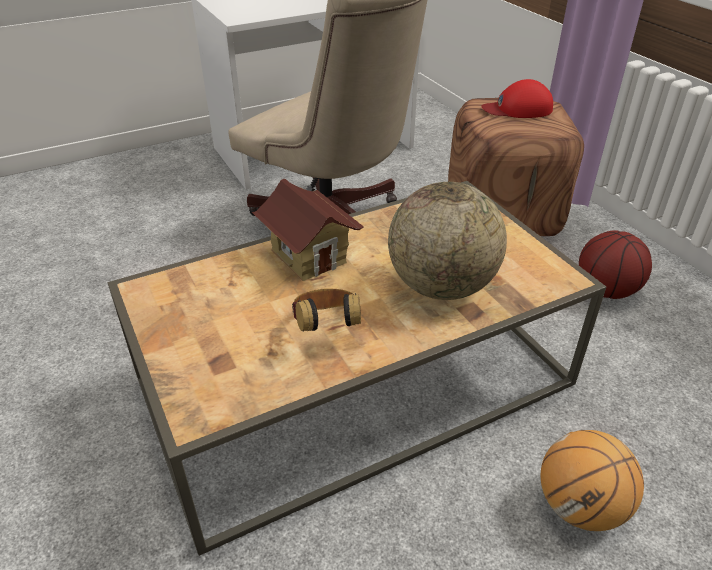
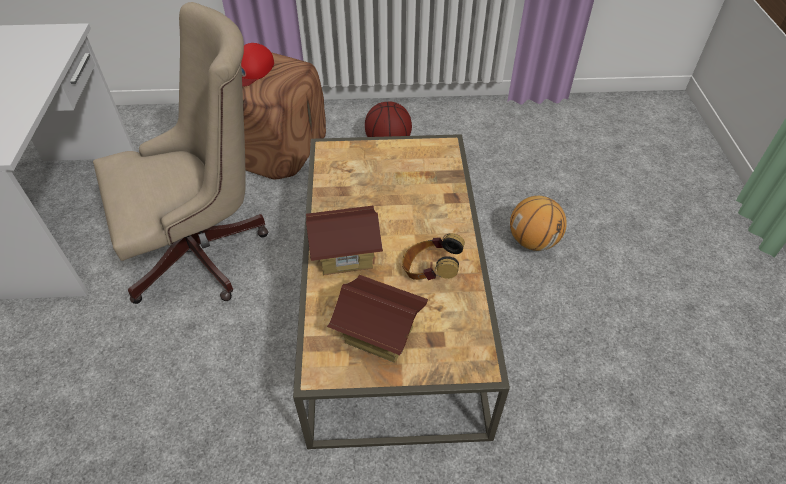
camera: 65 degrees left, 10 degrees up
(207, 315) = (379, 335): none -> toy house
(441, 286) = (421, 201): globe -> none

